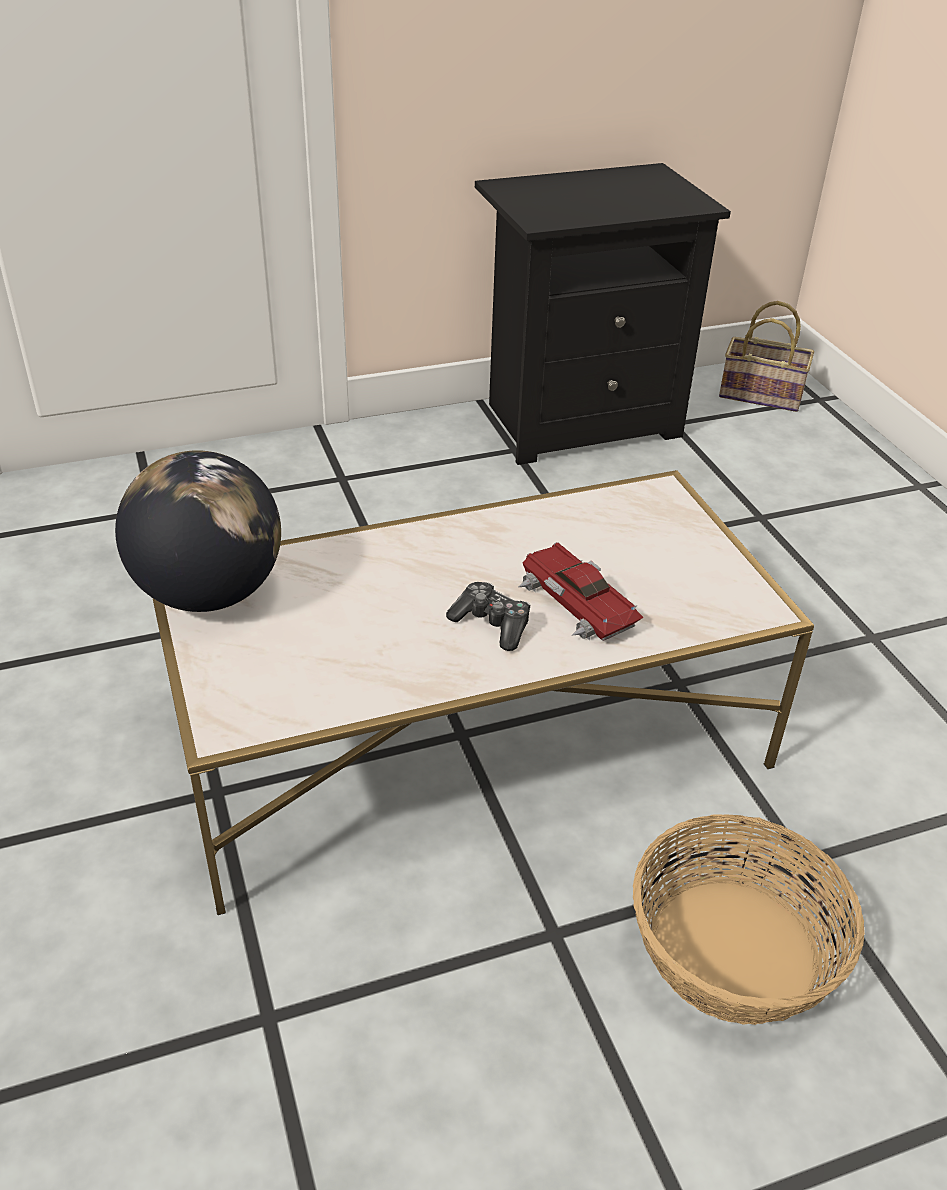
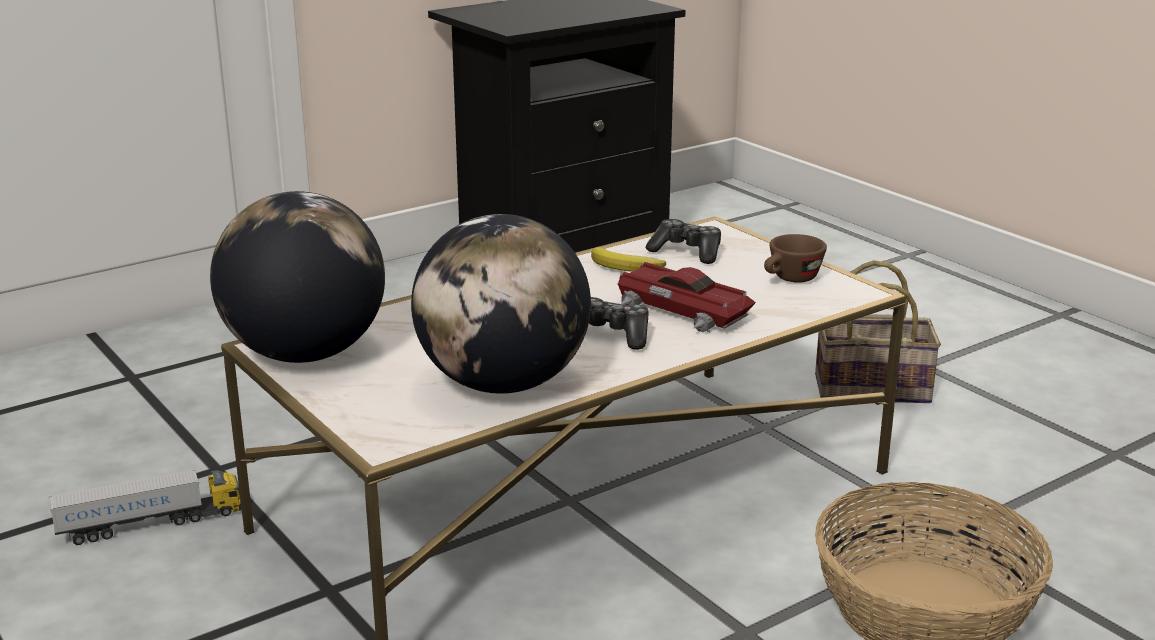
camera: 15 degrees left, 15 degrees down
(105, 682) = (151, 524): none -> toy truck
(362, 672) = (503, 384): none -> globe
(554, 529) = (626, 267): none -> banana
(622, 518) = (687, 252): none -> game controller
(706, 578) = (790, 279): none -> brown cup
(763, 395) = (728, 209): basket -> basket (874, 388)

